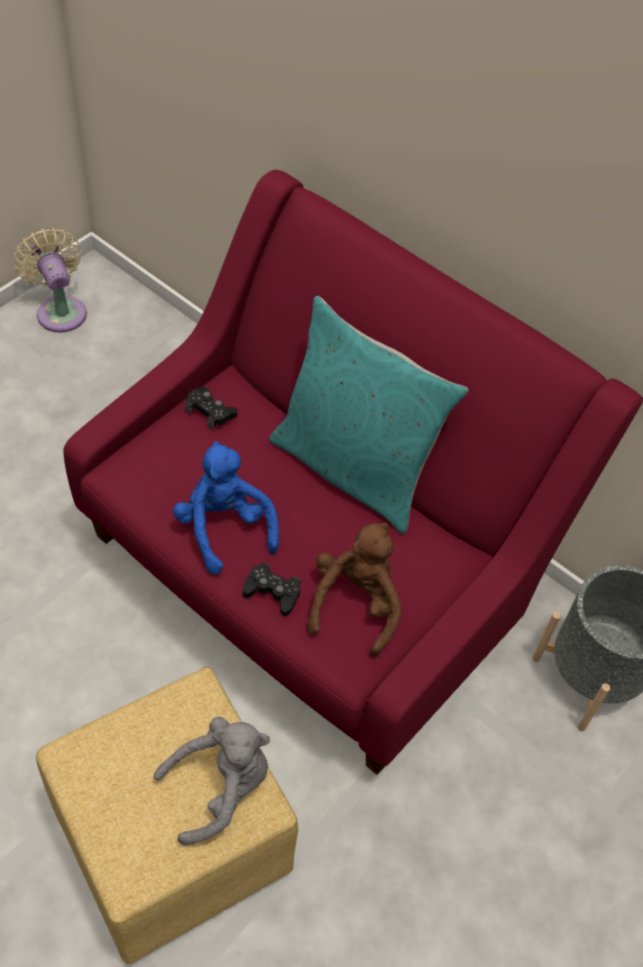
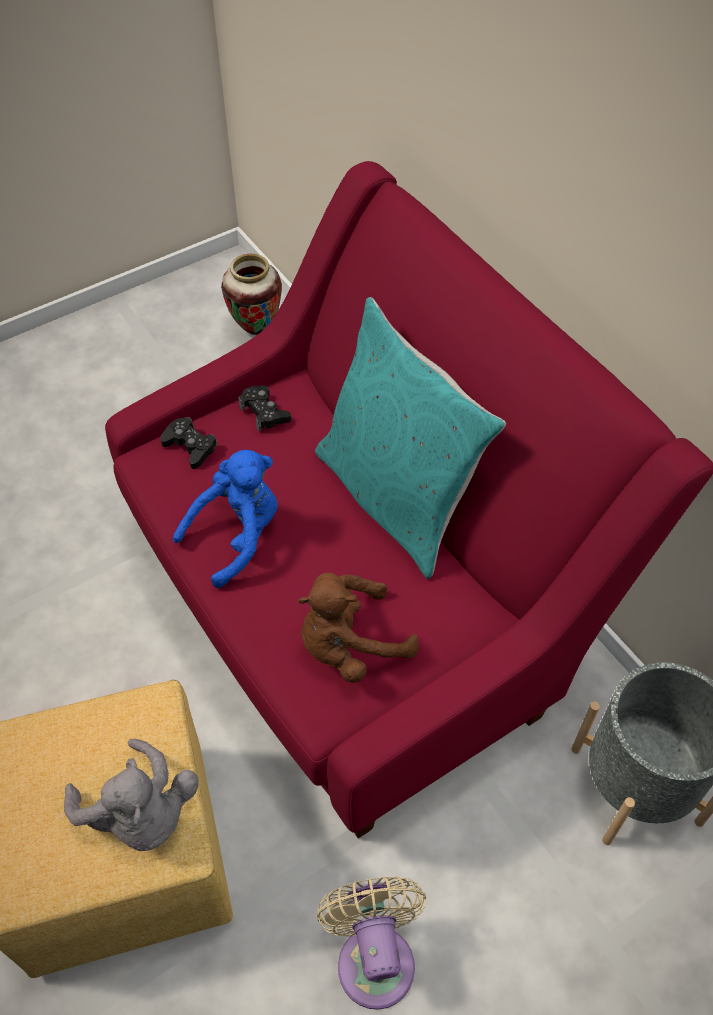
camera: 20 degrees right, 0 degrees up
(60, 310) = (188, 299): beige fan -> beige fan (374, 956)
(138, 330) = (256, 329): none -> vase
(220, 787) = (141, 814): grey plush toy -> grey plush toy turned 60 degrees clockwise
(224, 528) = (237, 536): blue plush toy -> blue plush toy turned 60 degrees clockwise
(272, 592) = (264, 614): black game controller -> black game controller (190, 447)
(355, 604) = (350, 646): brown plush toy -> brown plush toy turned 150 degrees counterclockwise

